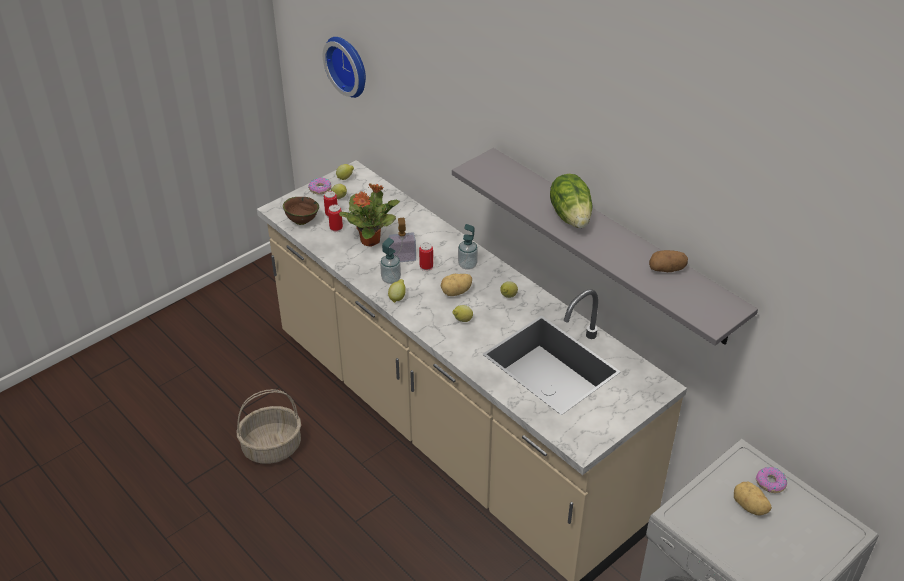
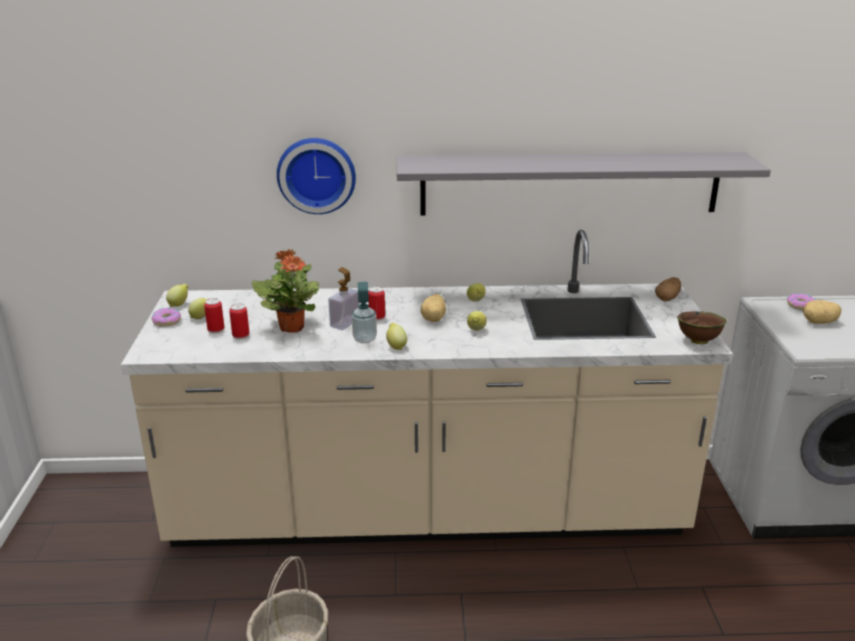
camera: 50 degrees left, 15 degrees down
(301, 221) = (193, 348): brown bowl -> brown bowl (697, 341)
(349, 65) = (135, 166): wall clock -> wall clock (317, 174)
(467, 265) = (406, 301): soap dispenser -> none
(571, 216) = (543, 160): lettuce -> none
(666, 269) = (662, 157): potato -> potato (667, 298)

